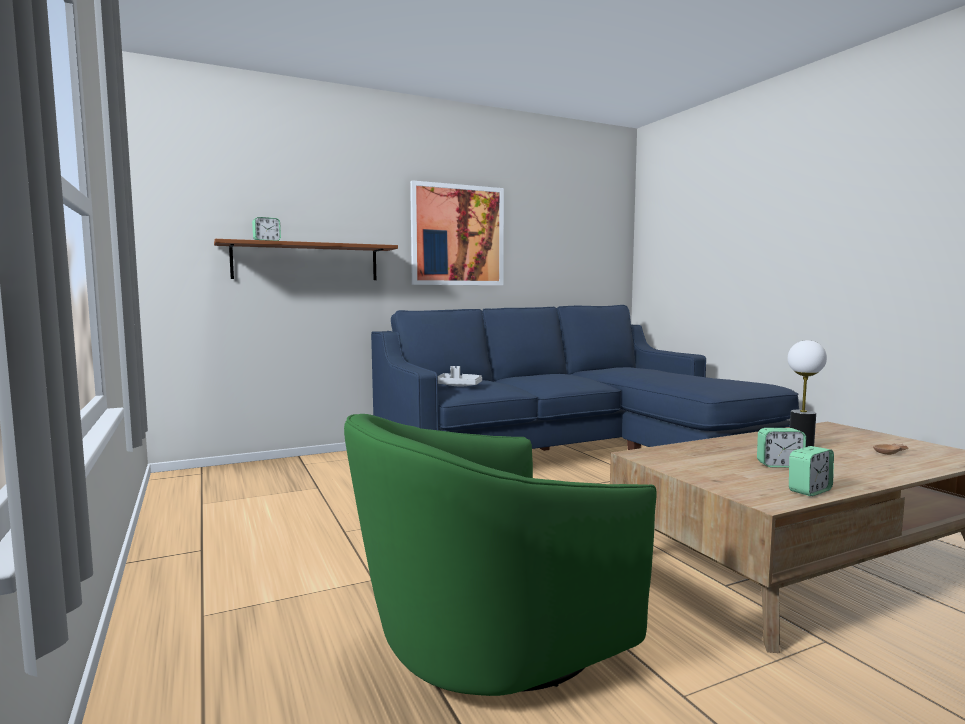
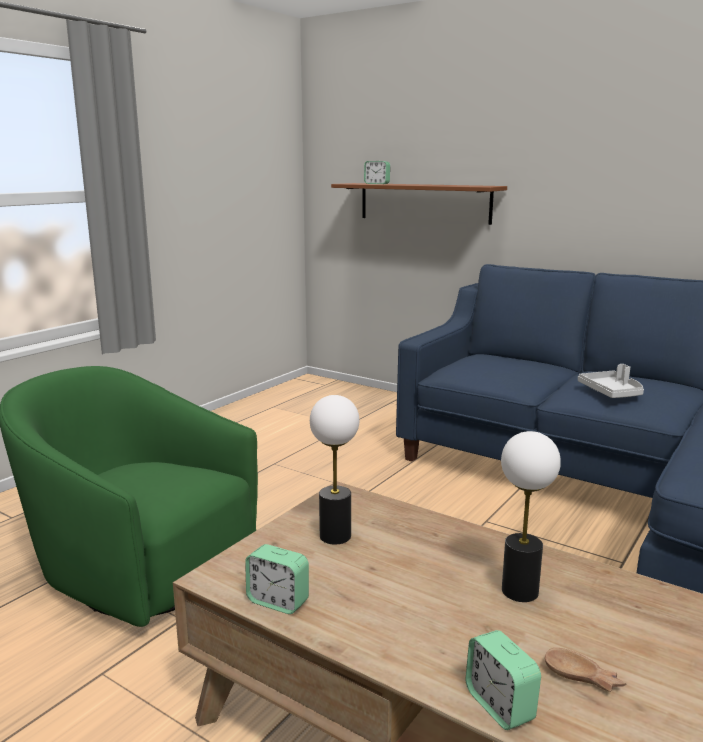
camera: 60 degrees right, 10 degrees up
(457, 235) = (602, 168): picture -> none
(458, 386) = (476, 366): grey tray -> grey tray (611, 392)
(711, 465) = (335, 536): none -> table lamp
(779, 465) = (381, 578): alarm clock -> alarm clock (499, 705)

